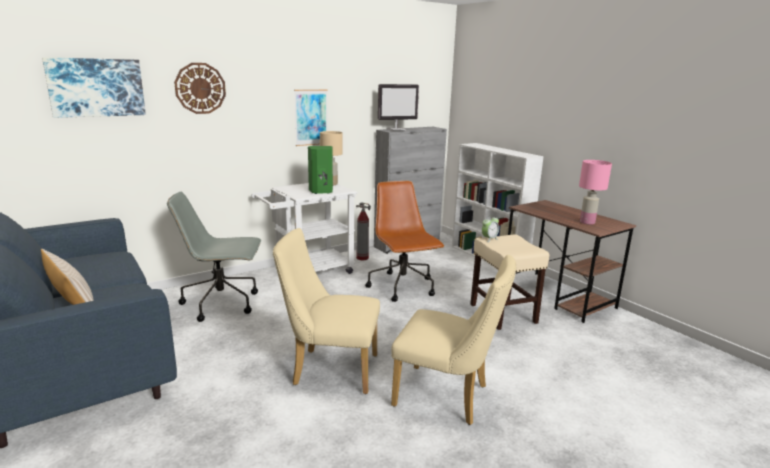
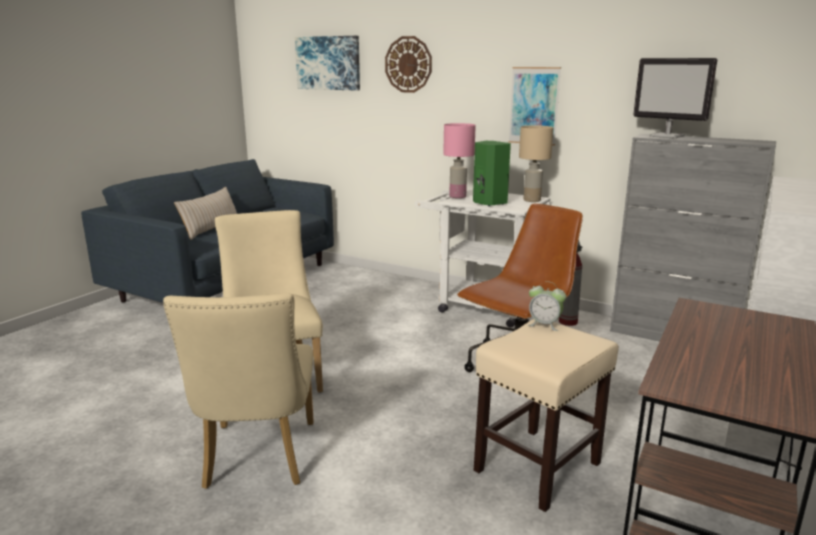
camera: 65 degrees right, 0 degrees up
(222, 303) = (361, 294): grey office chair -> none
(587, 222) = (717, 371): pink table lamp -> pink table lamp (458, 196)

